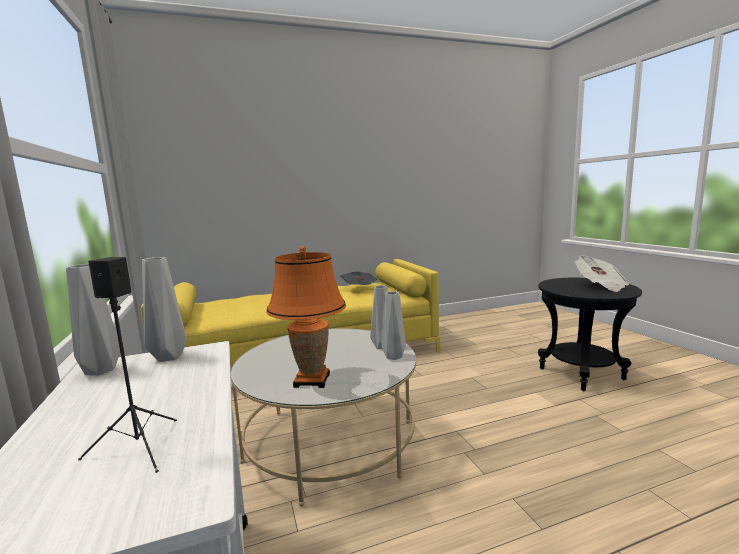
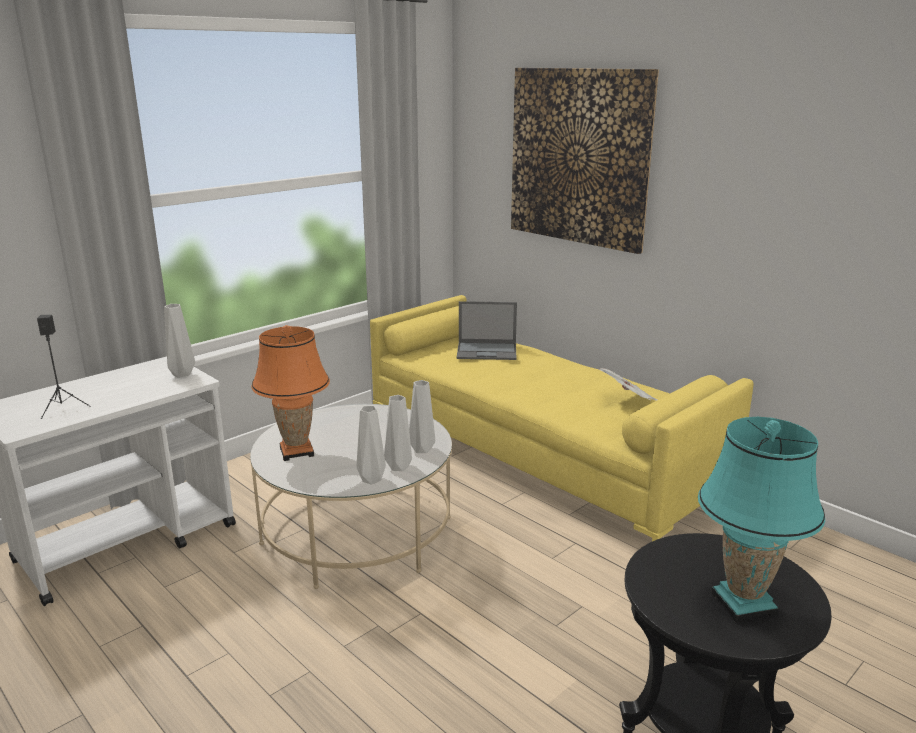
camera: 65 degrees right, 10 degrees up
(100, 370) = (159, 364): grey vase -> grey vase (423, 449)
(238, 303) = (487, 351): none -> laptop
(261, 155) = (579, 157): none -> picture
(600, 286) = (743, 604): newspaper -> turquoise table lamp

